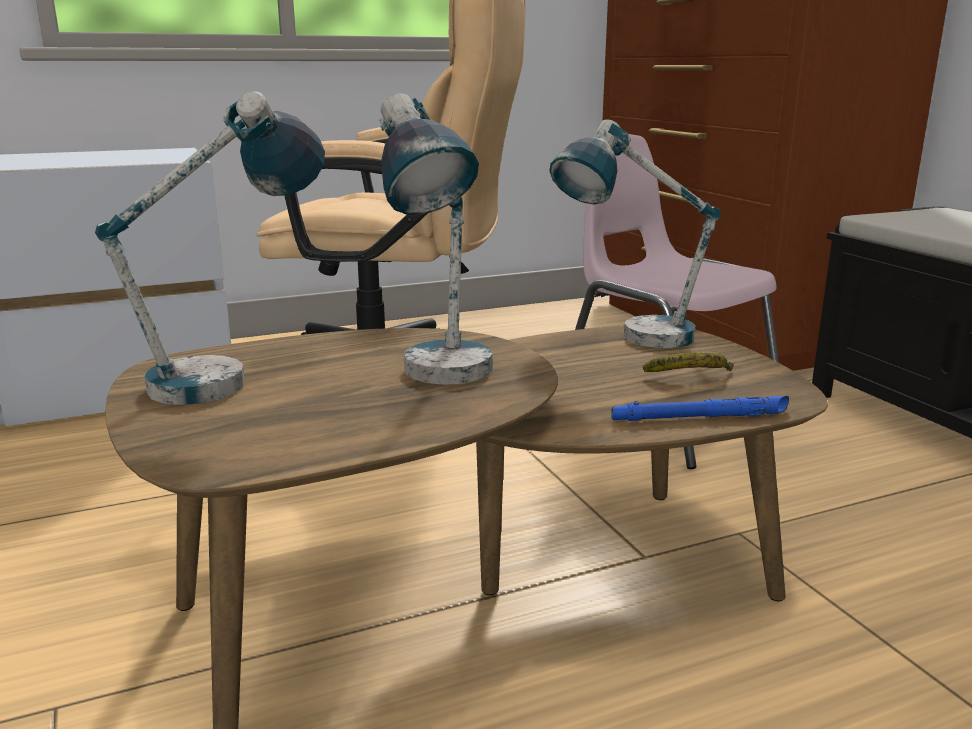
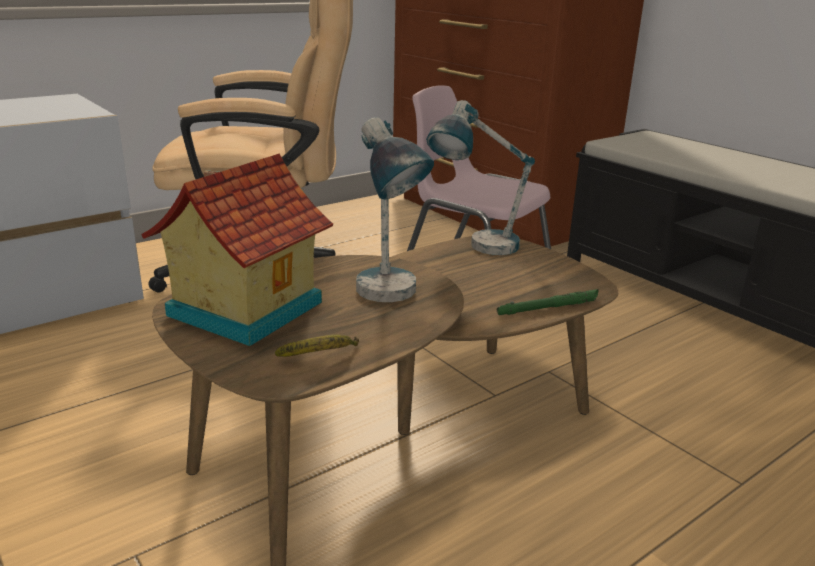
camera: 15 degrees left, 5 degrees up
(235, 376) = (242, 308): table lamp -> toy house
(692, 377) = (530, 277): banana -> banana (321, 357)
(701, 417) = (549, 307): blue flashlight -> green flashlight

